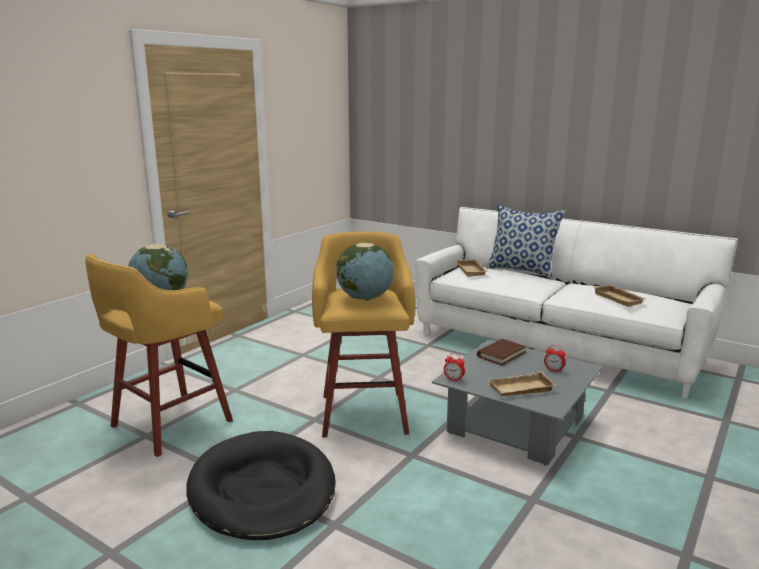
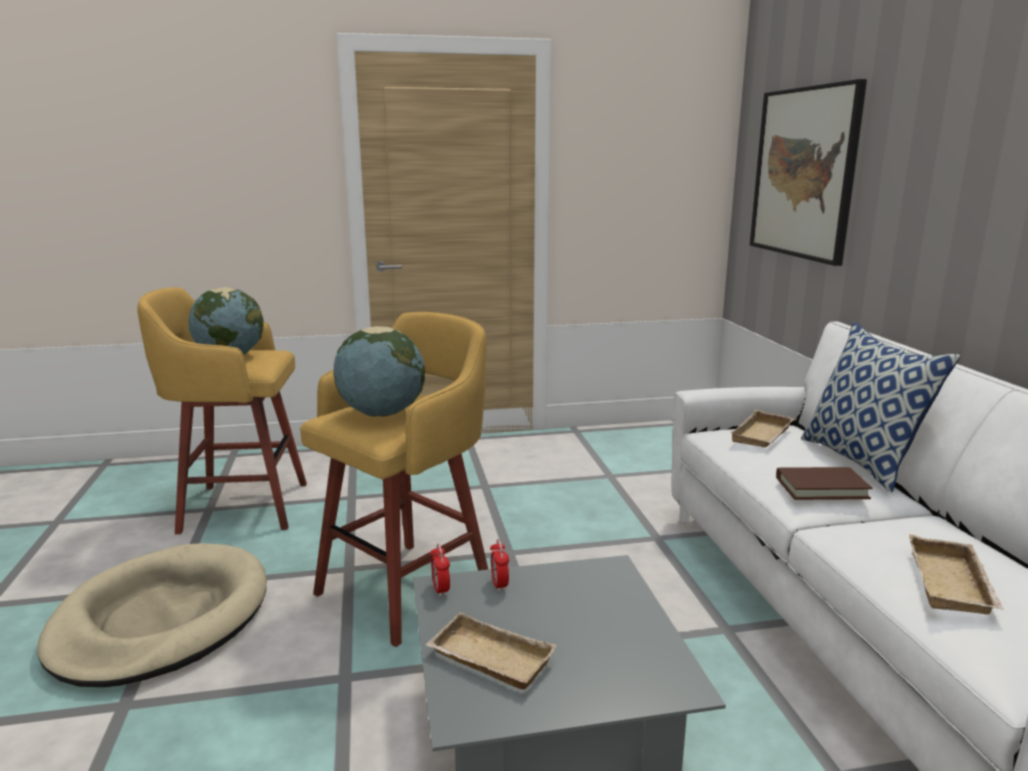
camera: 45 degrees right, 0 degrees up
(262, 490) = (161, 619): black dog bed -> beige dog bed
(417, 127) = (804, 173): none -> picture
(501, 354) = (590, 588): brown book -> brown book (821, 488)
(553, 370) = (612, 659): alarm clock -> alarm clock (499, 585)

